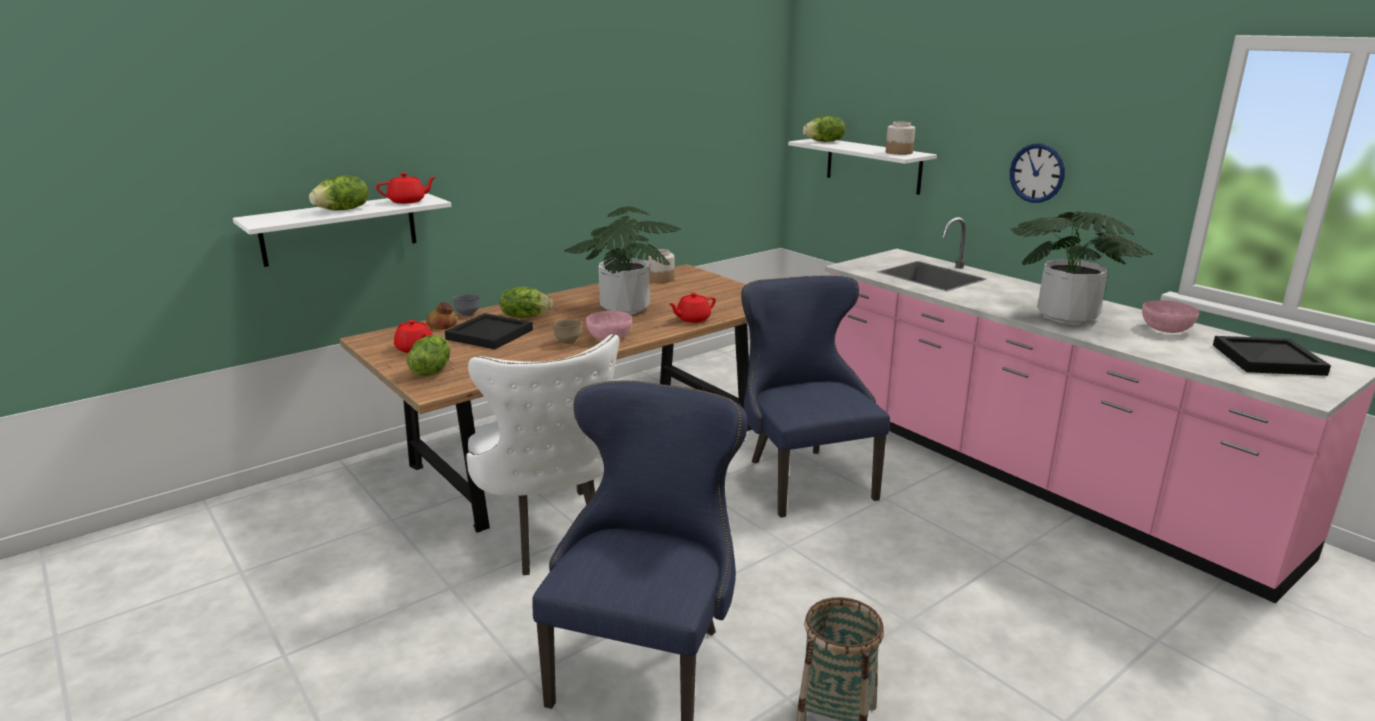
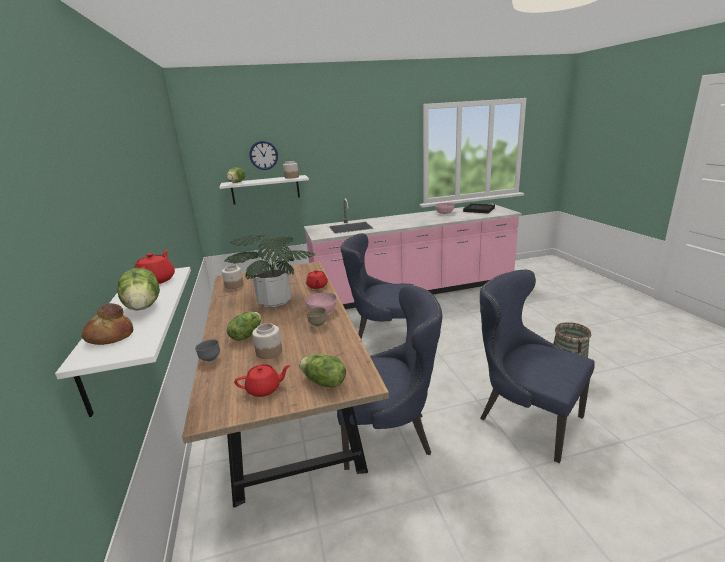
camera: 65 degrees left, 0 degrees up
(443, 325) = (220, 372): bread -> bread (110, 336)
(491, 334) = (269, 352): black tray -> jar
(549, 535) = (389, 436): white chair -> blue chair
(1037, 173) = (359, 171): wall clock -> wall clock (263, 155)
(1066, 317) = (422, 220): potted plant -> none

